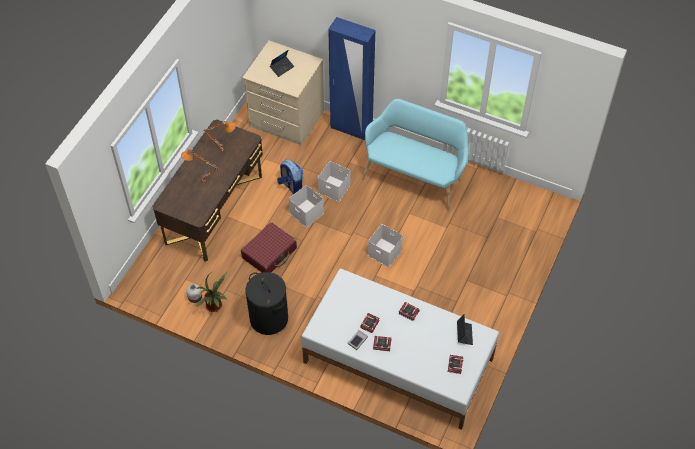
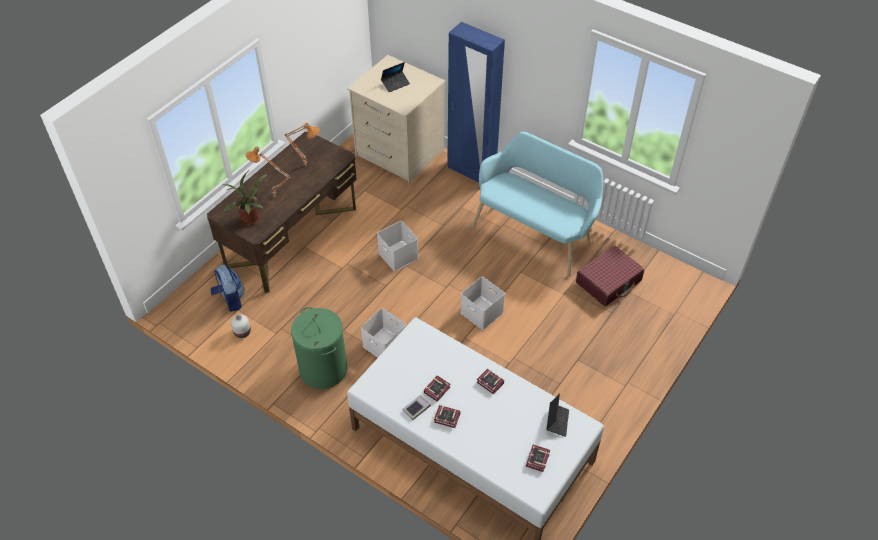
camera: 10 degrees right, 5 degrees down
(215, 307) = (263, 346): potted plant -> potted plant (251, 220)
(269, 253) = (343, 294): red suitcase -> red suitcase (608, 281)
(269, 318) = (323, 369): black laundry basket -> green laundry basket
(291, 186) = (387, 223): backpack -> backpack (230, 300)
(333, 189) = (436, 233): white storage box -> white storage box (383, 345)

